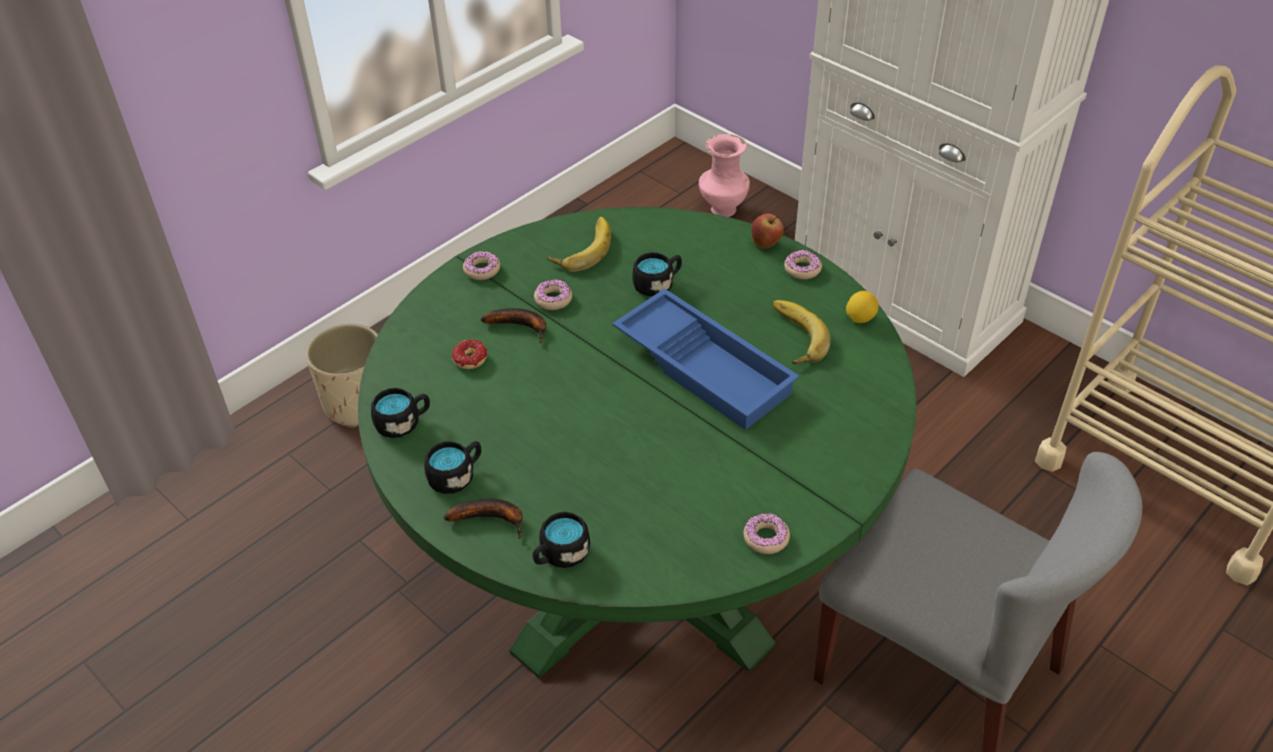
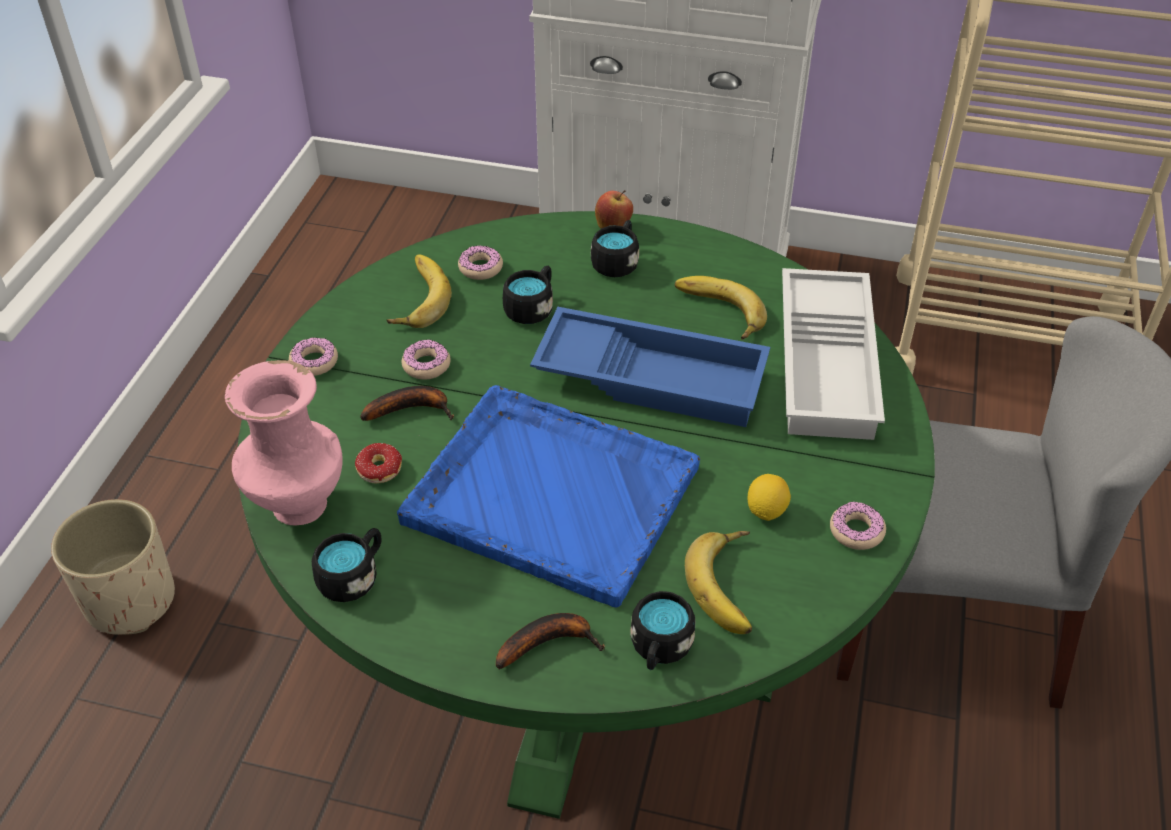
camera: 30 degrees left, 0 degrees up
(456, 476) = (468, 611): black mug -> black mug (617, 262)
(567, 420) = (549, 494): none -> blue tray
(643, 536) = (732, 586): none -> banana
(722, 209) = (423, 235): pink vase -> pink vase (297, 507)
(802, 269) = (670, 240): donut -> donut (480, 268)
(850, 408) = (829, 364): none -> white tray
(860, 318) = (766, 270): lemon -> lemon (766, 511)

